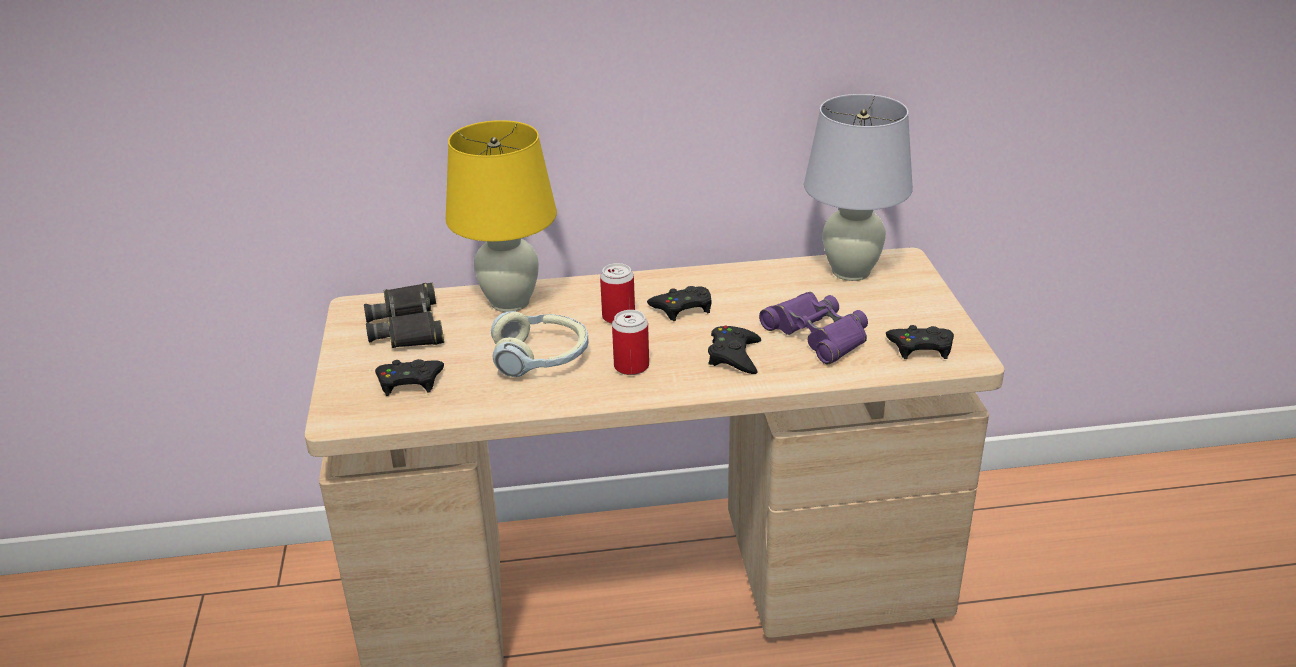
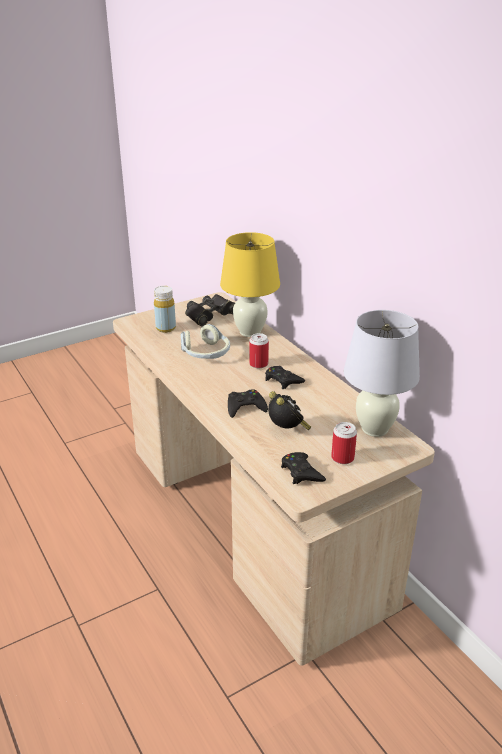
camera: 65 degrees right, 0 degrees up
(409, 382) = (165, 328): black game controller -> yellow bottle
(631, 366) = (214, 379): can -> can (342, 458)
(817, 335) = (287, 430): purple binoculars -> alarm clock

